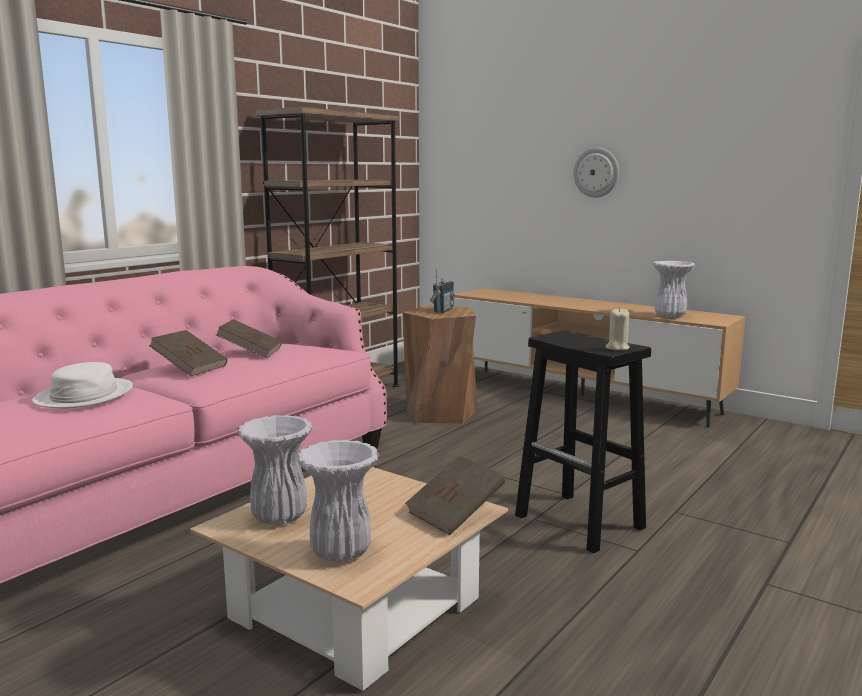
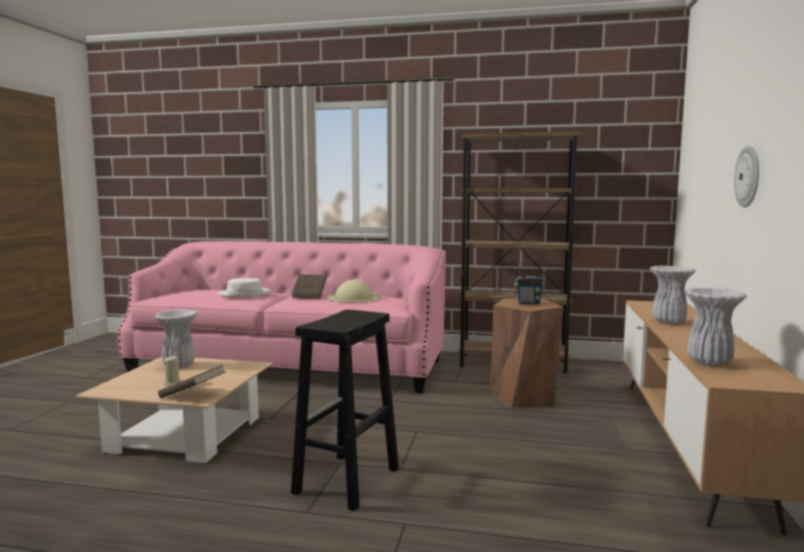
camera: 65 degrees right, 5 degrees down
(250, 353) = (354, 297): brown book -> beige hat
(340, 553) = (135, 382): white vase -> white vase (668, 322)
(617, 348) = (326, 325): beige candle -> beige candle (172, 383)

